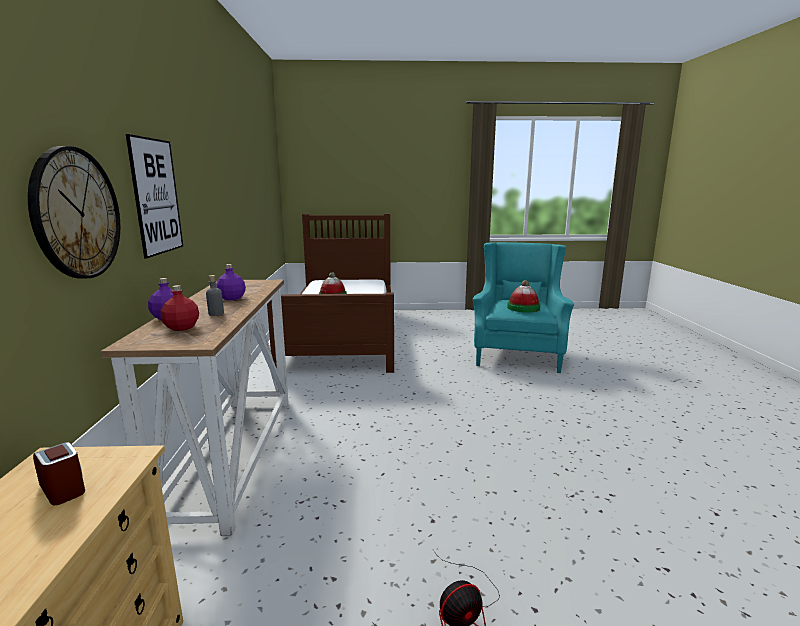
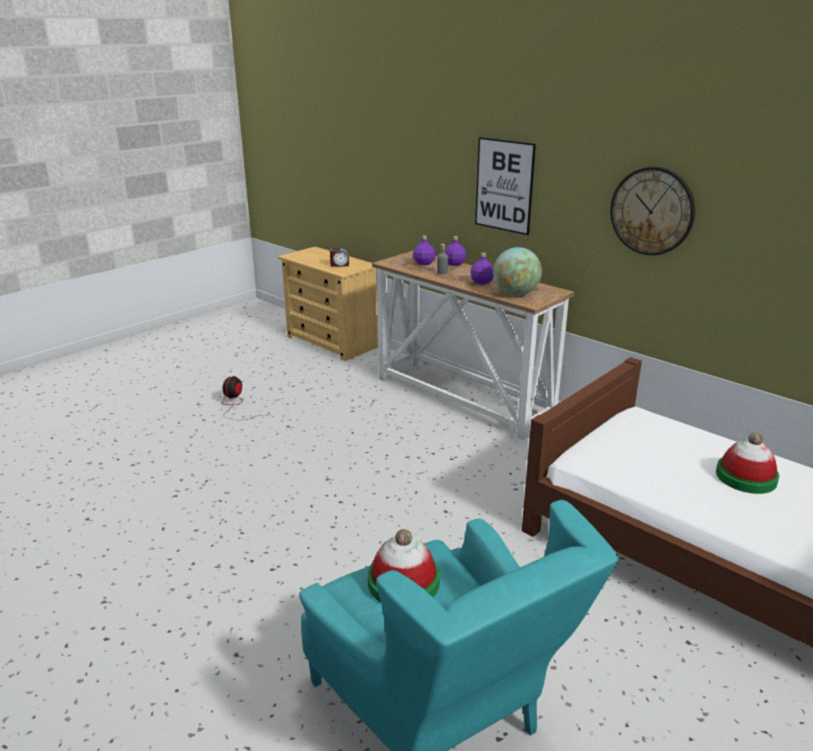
camera: 135 degrees right, 10 degrees up
(76, 214) = (427, 179): wall clock -> wall clock (652, 211)
(181, 328) = (423, 263): red bottle -> purple bottle
(253, 287) = (515, 294): none -> globe

